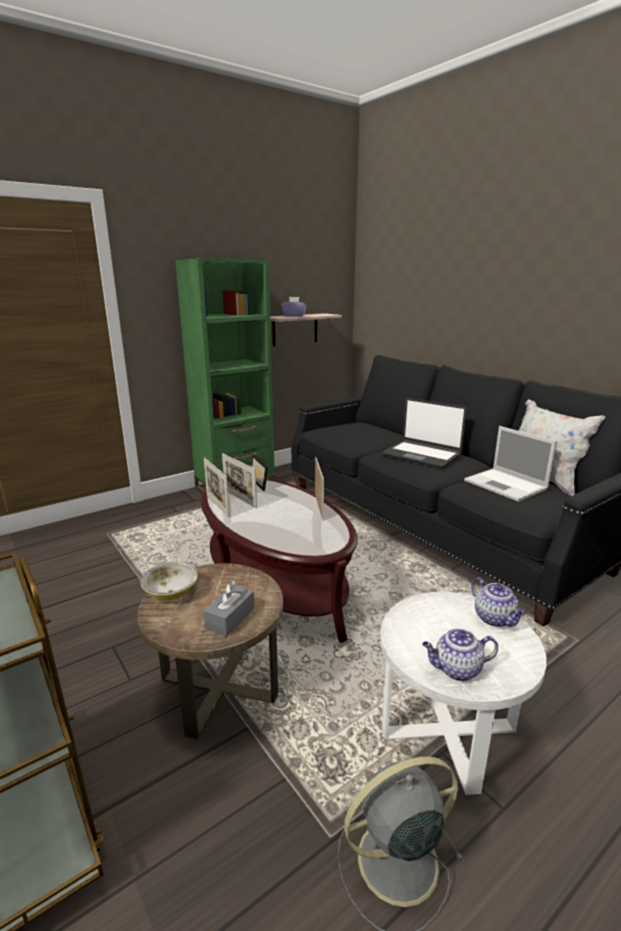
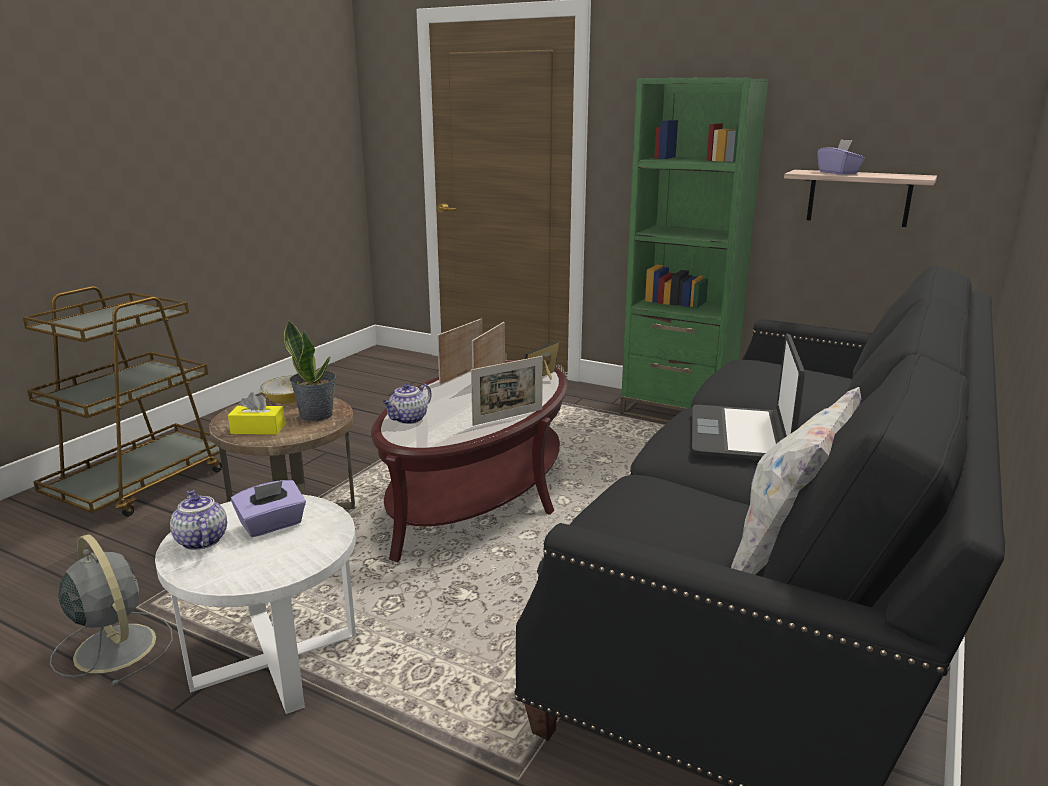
camera: 65 degrees right, 0 degrees up
(226, 581) = (316, 415): none -> potted plant
(230, 618) = (258, 429): grey tissue box -> yellow tissue box
(440, 628) = (272, 525): none -> purple tissue box
(495, 618) = (303, 556): teapot -> teapot (408, 419)
(506, 485) = (682, 511): laptop -> none

